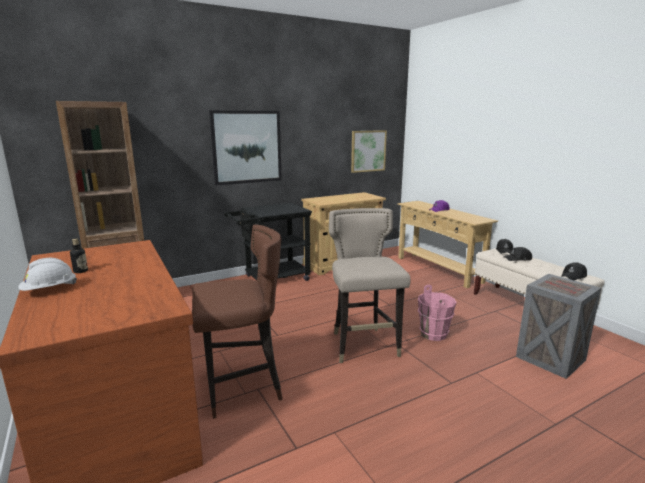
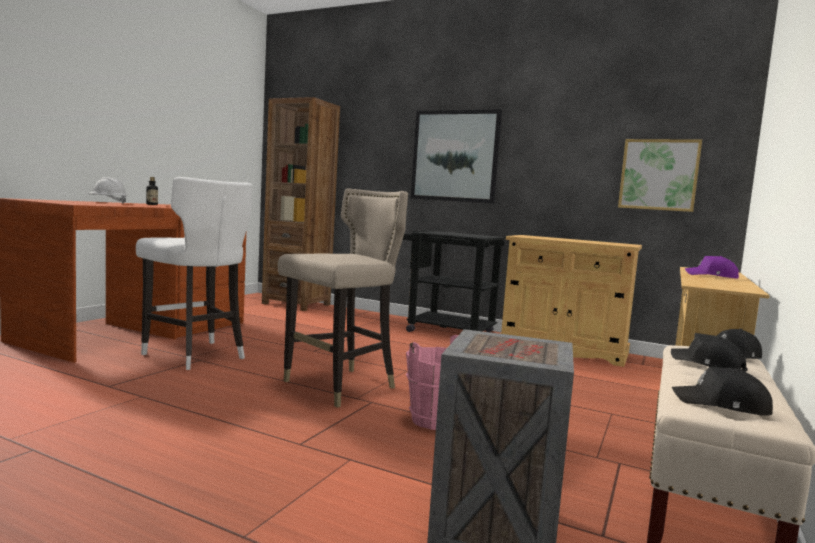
camera: 55 degrees right, 10 degrees down
(242, 389) = (195, 355): brown stool -> white stool

